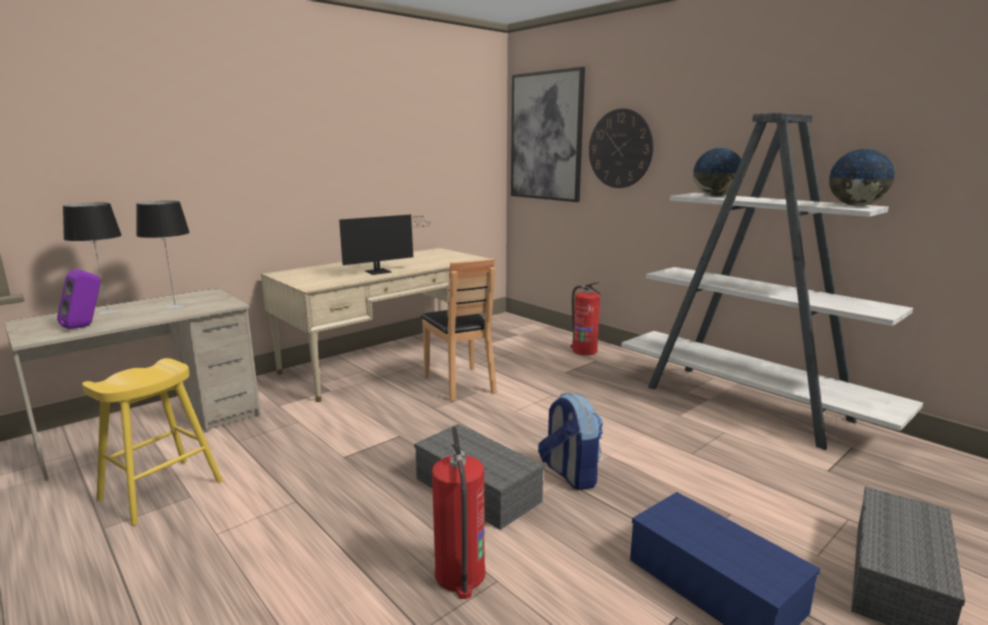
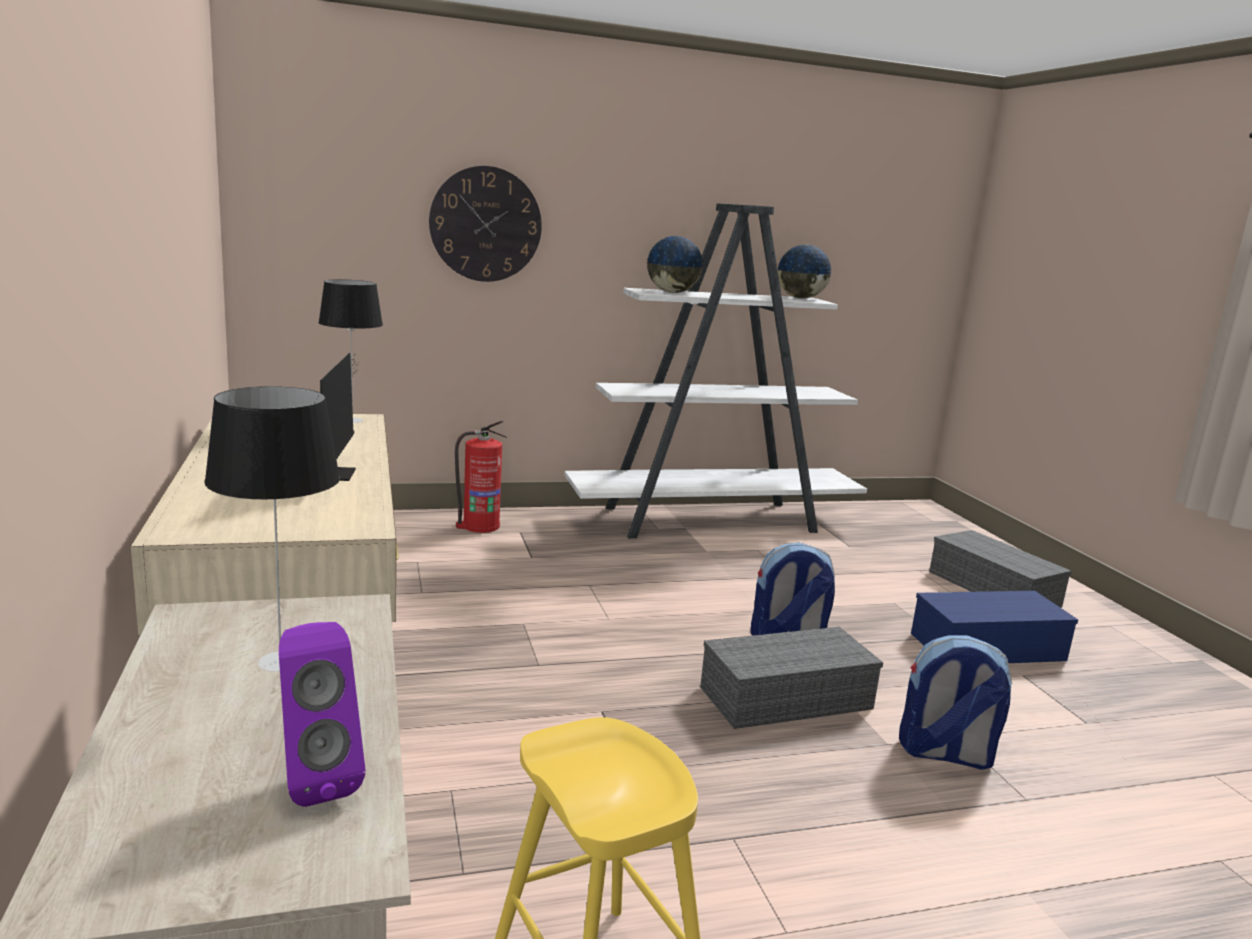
camera: 65 degrees left, 0 degrees up
(107, 312) = (191, 748): table lamp -> table lamp (352, 420)
(460, 383) = (478, 624): brown chair -> none
(460, 575) = (944, 754): fire extinguisher -> backpack
(546, 136) = (330, 194): picture -> none

